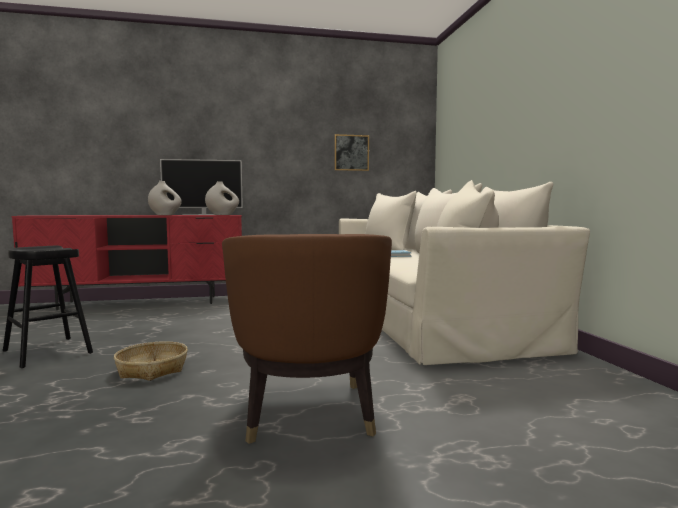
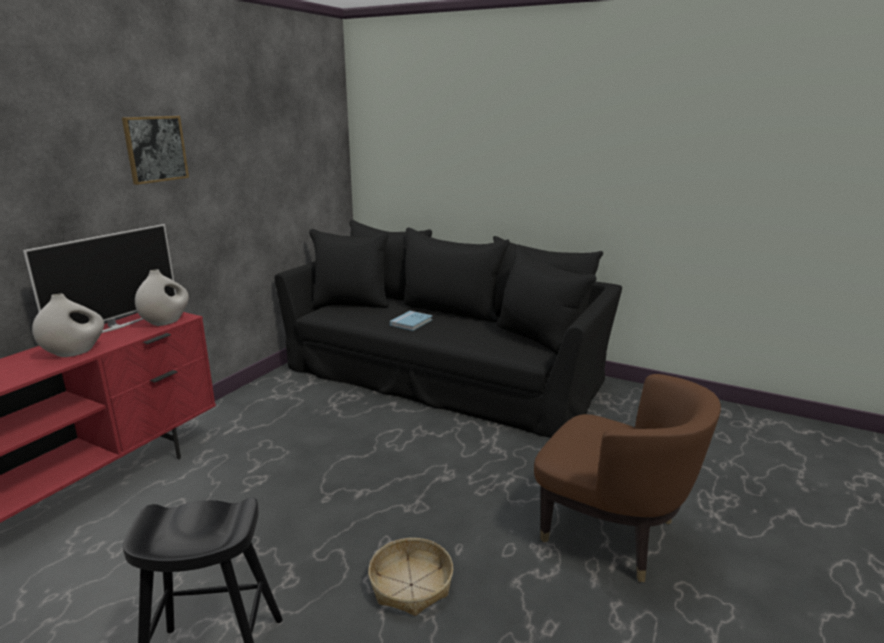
camera: 50 degrees left, 15 degrees up
(351, 153) = (275, 178): picture -> picture (155, 149)
(426, 315) = (443, 374): beige sofa -> black sofa

